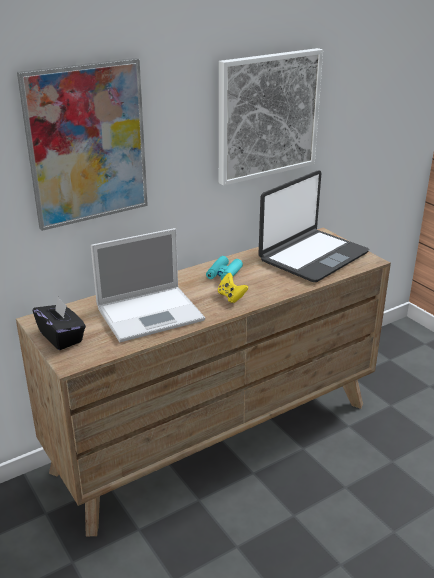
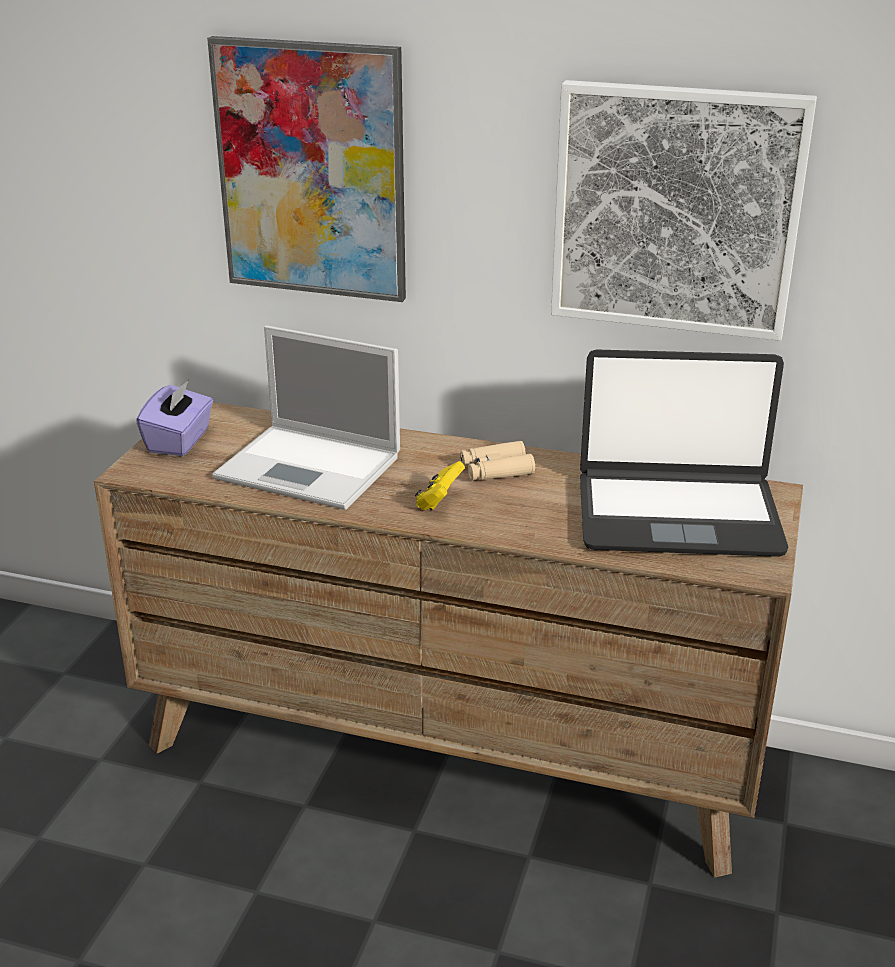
camera: 50 degrees right, 0 degrees up
(61, 337) = (179, 441): black tissue box -> purple tissue box
(224, 274) = (496, 470): turquoise binoculars -> beige binoculars

